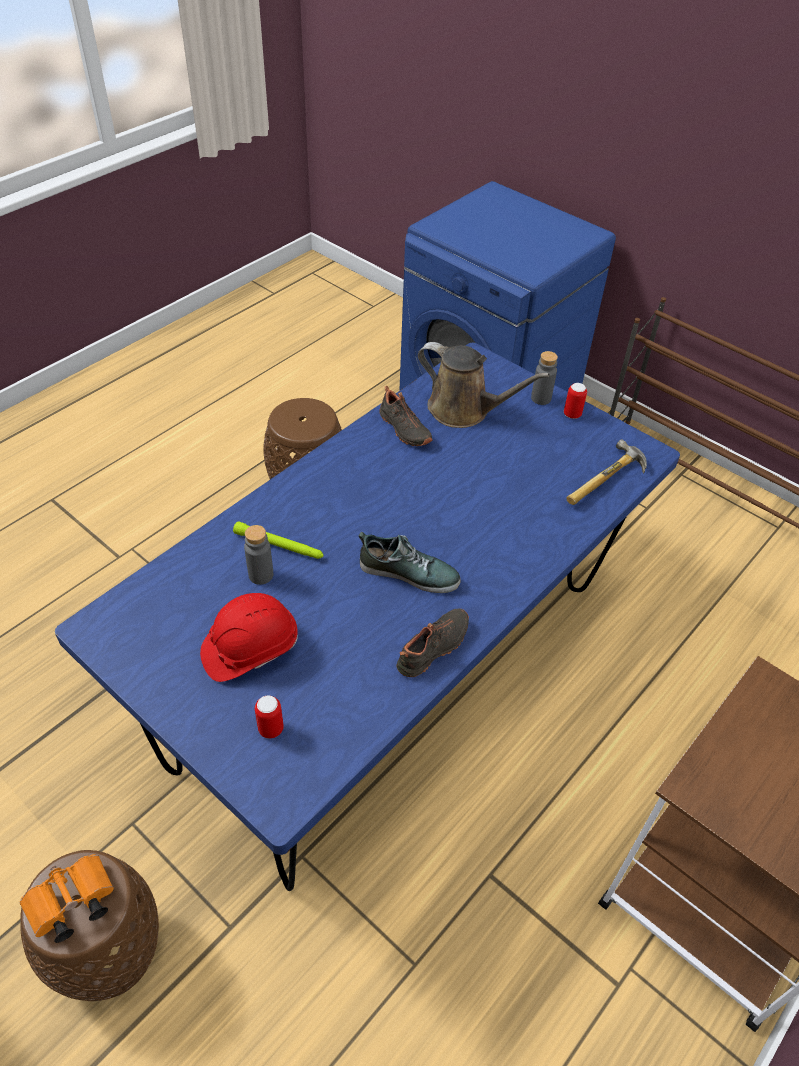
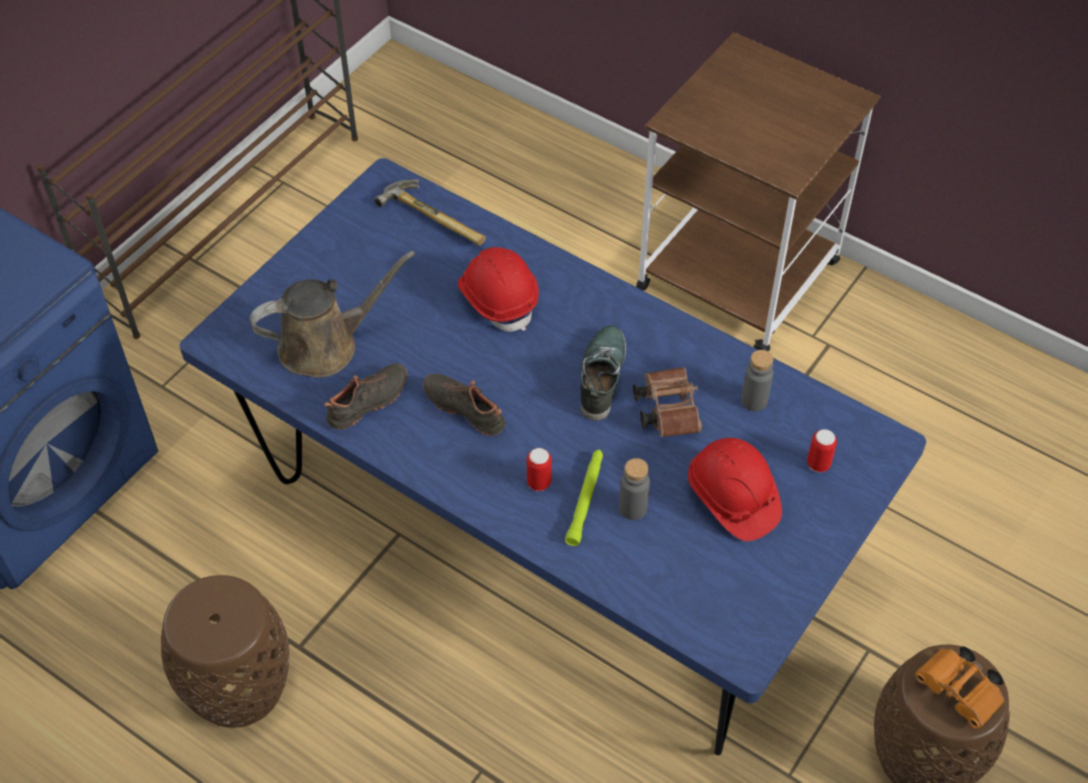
camera: 95 degrees left, 5 degrees up
(363, 615) = (666, 409): none -> brown binoculars
(434, 648) = (693, 348): black shoe -> black shoe (466, 408)
(464, 410) = (326, 345): brown watering can -> brown watering can turned 45 degrees clockwise
(507, 513) = (498, 299): none -> red hard hat
(541, 398) = (296, 273): grey bottle -> grey bottle (754, 401)
(572, 414) = (325, 244): can -> can (539, 482)

